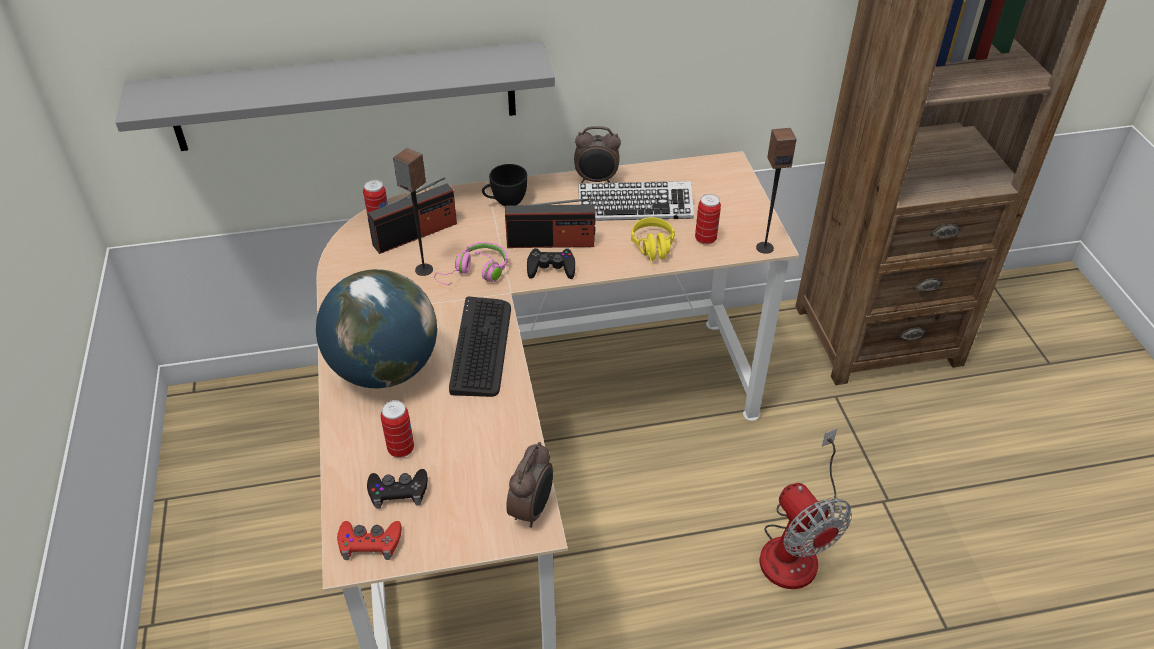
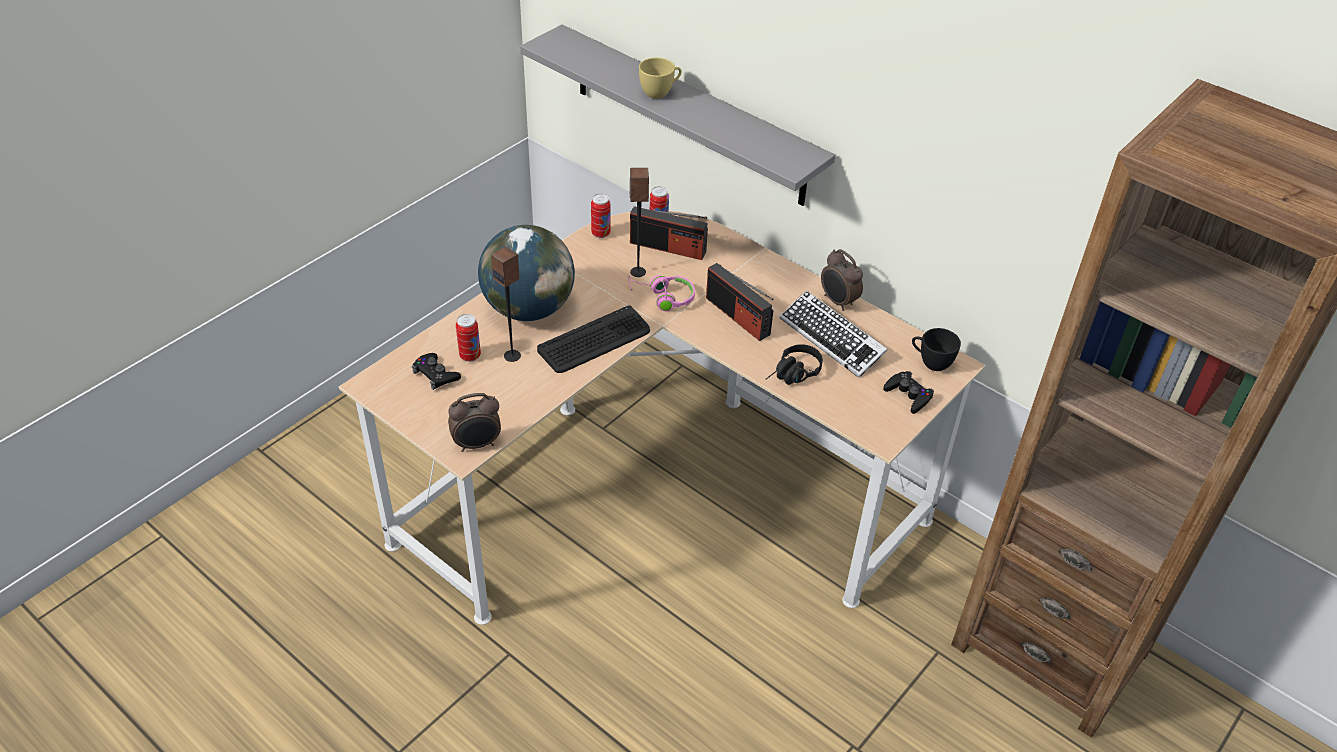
camera: 50 degrees right, 0 degrees up
(326, 80) = (660, 92): none -> yellow cup
(370, 543) = (386, 386): red game controller -> none
(505, 202) = (754, 269): black cup -> black cup (931, 362)
(551, 268) = (710, 331): black game controller -> black game controller (908, 395)
(654, 251) = (793, 375): yellow headphones -> black headphones
(705, 239) = (841, 397): can -> can (600, 233)
(764, 247) = (873, 436): speaker -> speaker (512, 355)
(795, 546) = (743, 703): fan -> none

